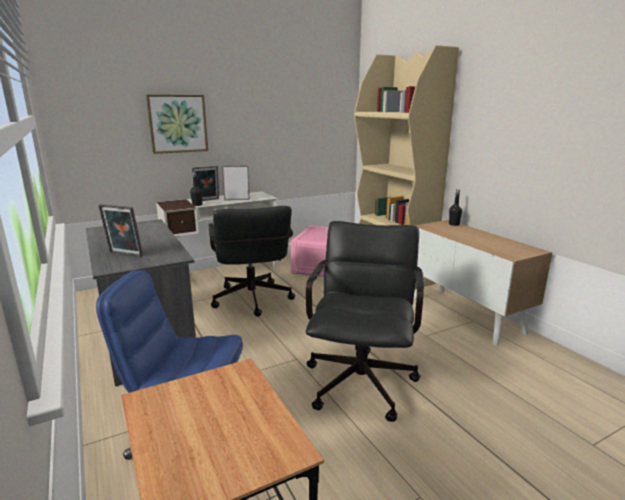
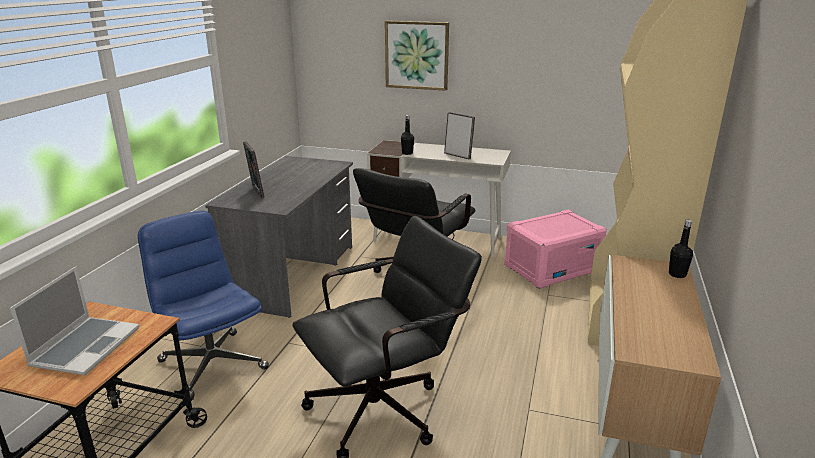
camera: 45 degrees right, 5 degrees up
(207, 200) = (428, 149): picture frame -> none
(217, 422) = (86, 346): none -> laptop

